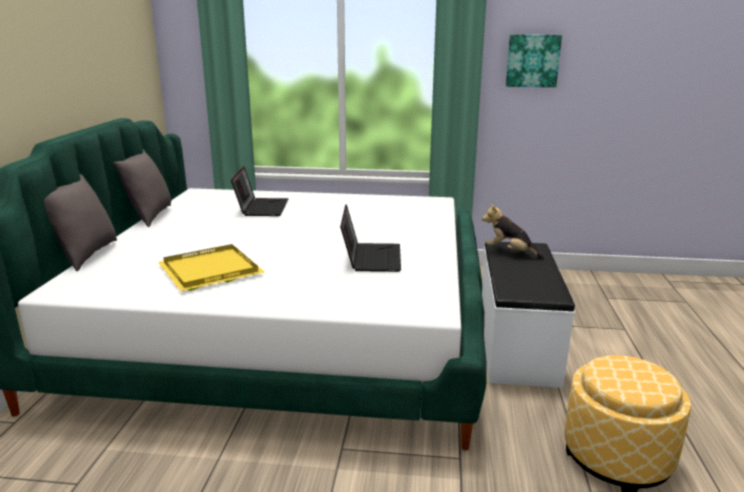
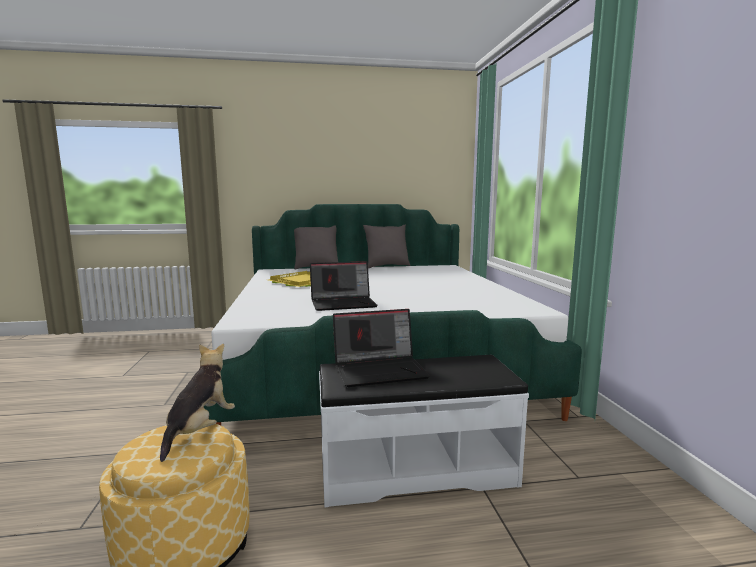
camera: 75 degrees right, 10 degrees down
(261, 207) = (432, 277): laptop -> laptop (380, 370)
(510, 252) = (462, 364): plush toy -> plush toy (200, 430)
(532, 60) = (702, 131): picture -> none

